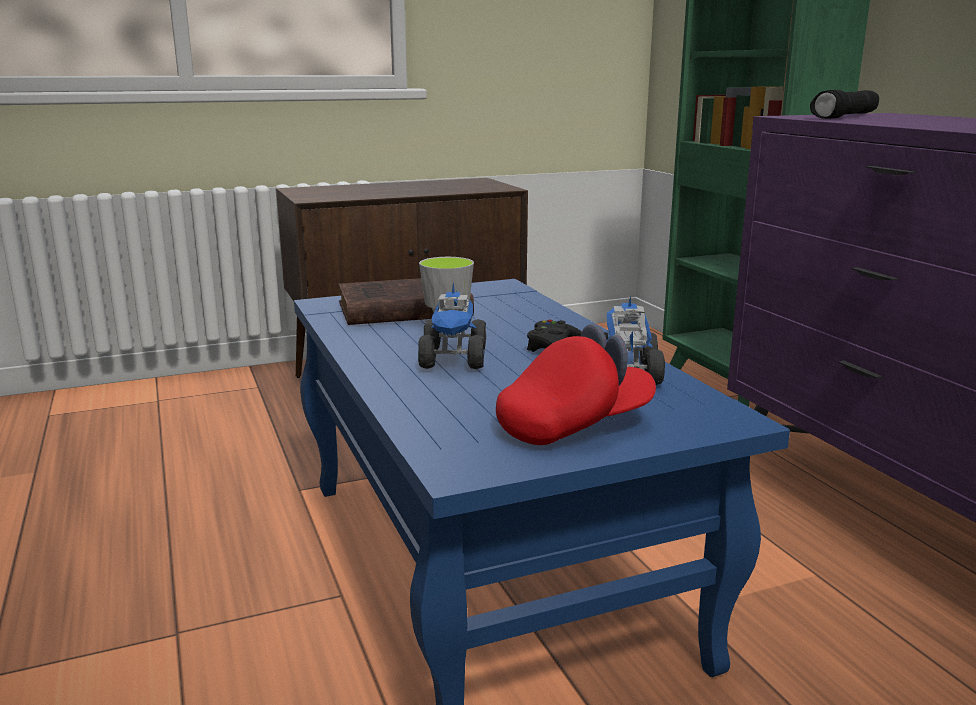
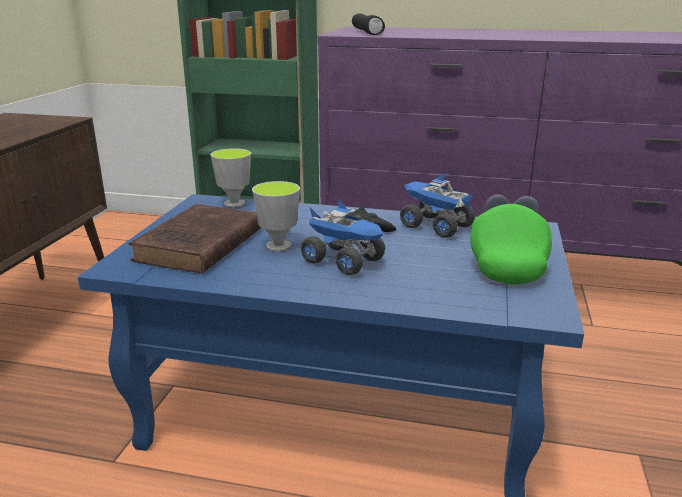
camera: 55 degrees left, 5 degrees up
(519, 294) = (234, 203): none -> cup
(574, 425) = (506, 264): red cap -> green cap

